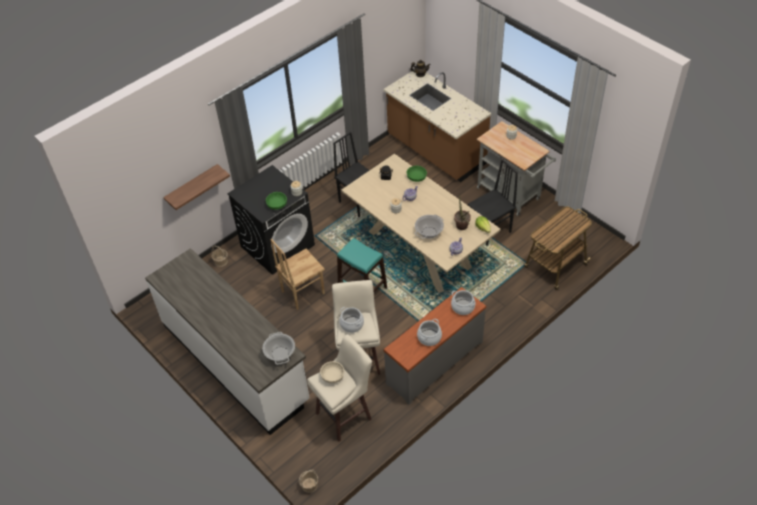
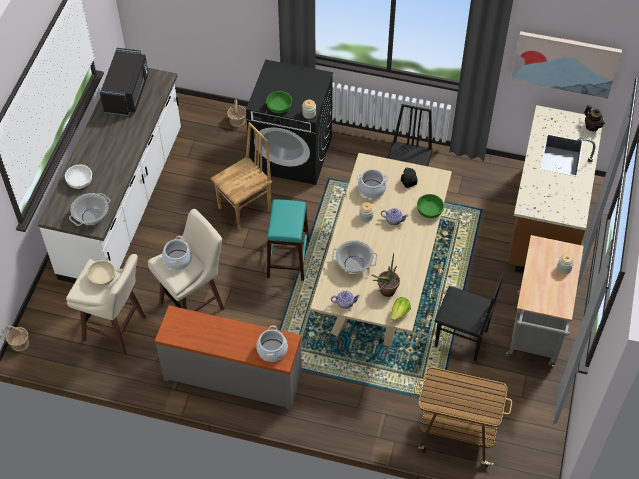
camera: 55 degrees right, 5 degrees up
(182, 284) = (128, 93): none -> black microwave
(192, 187) = (236, 25): shelf -> none
(240, 348) = (79, 181): none -> white bowl
(302, 292) = (245, 209): brown chair -> brown chair turned 120 degrees clockwise
(389, 46) = (565, 63): none -> picture
(429, 337) = (209, 339): cooking pot -> cooking pot (372, 189)

